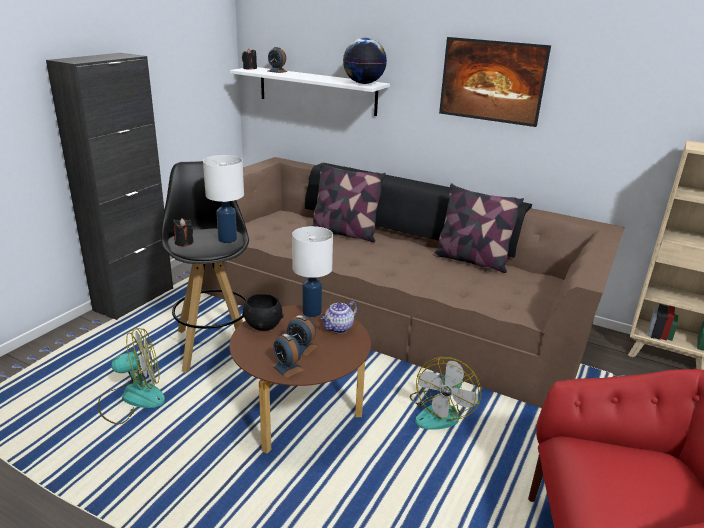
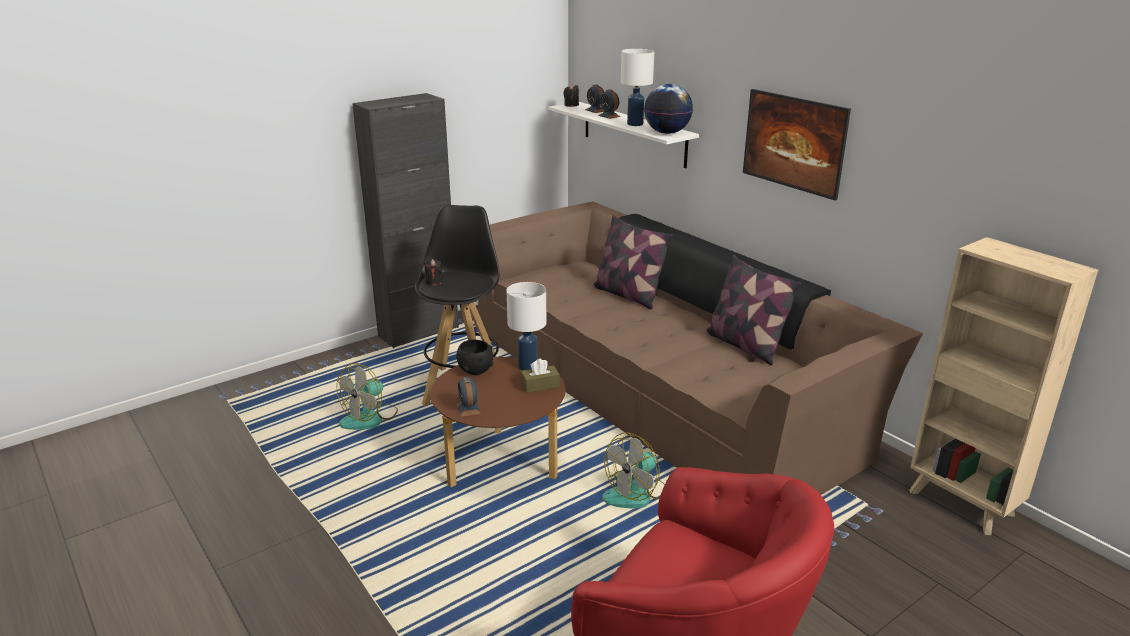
camera: 25 degrees right, 0 degrees up
(132, 399) = (369, 418): fan -> fan turned 120 degrees clockwise
(227, 239) = (474, 284): white table lamp -> white table lamp (635, 124)
(301, 347) = (493, 395): alarm clock -> alarm clock (609, 116)
(338, 328) = (540, 385): teapot -> brown tissue box

